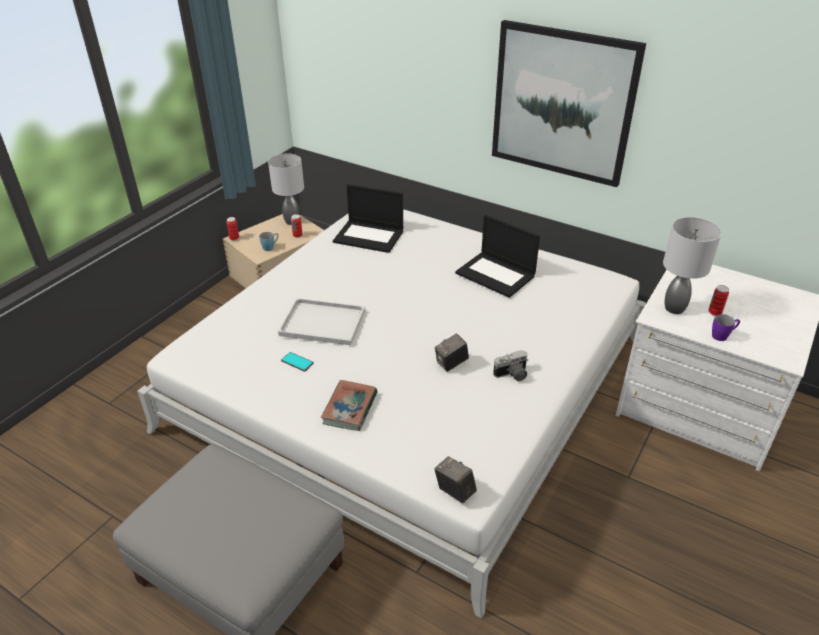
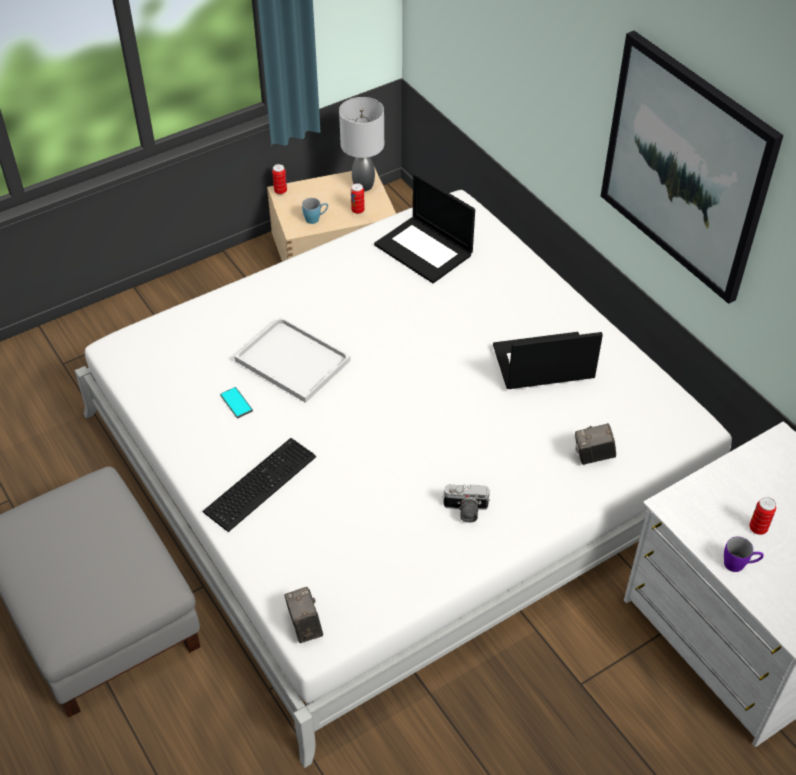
camera: 25 degrees right, 10 degrees up
(350, 408) = (257, 483): book -> keyboard
(451, 364) = (404, 469): camera -> camera (593, 456)
(496, 274) = (542, 363): laptop -> laptop turned 105 degrees clockwise
(675, 308) = (709, 503): grey table lamp -> none

